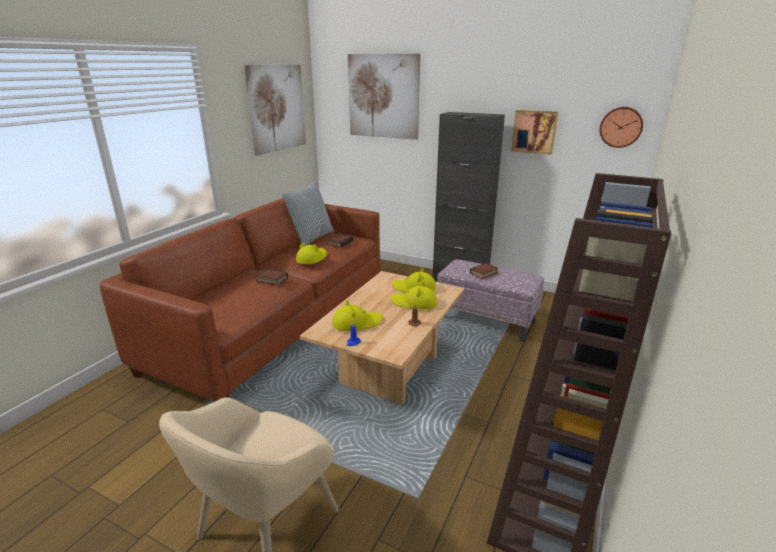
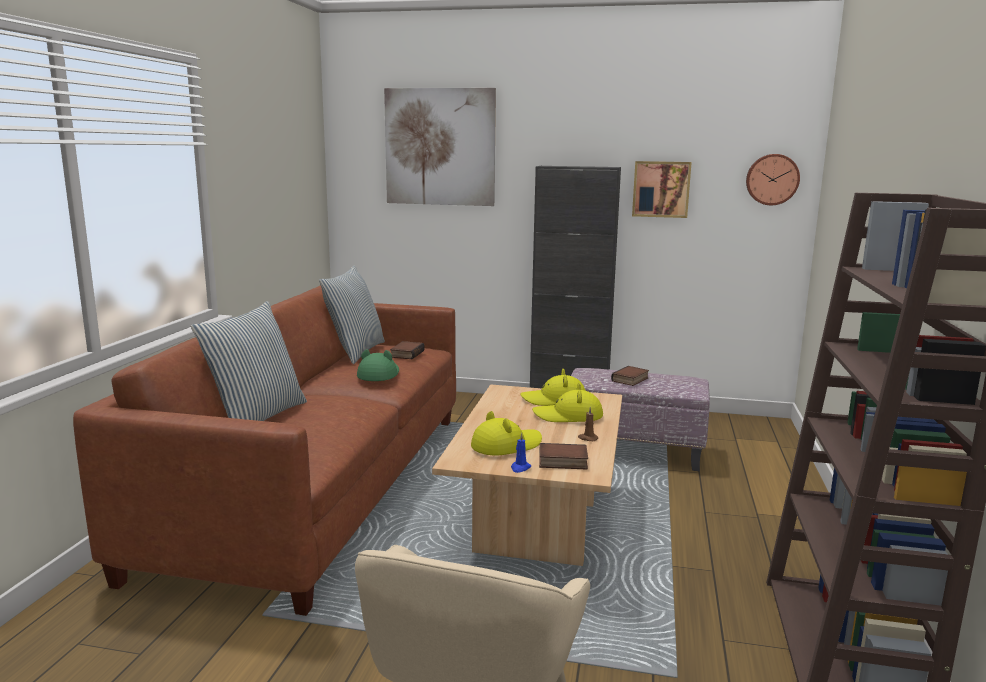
camera: 15 degrees left, 10 degrees down
(219, 286) = (256, 418): none -> pillow
(271, 280) = (339, 403): book -> book (562, 462)
(277, 108) = (285, 160): picture -> none
(312, 258) = (379, 374): yellow hat -> green hat

